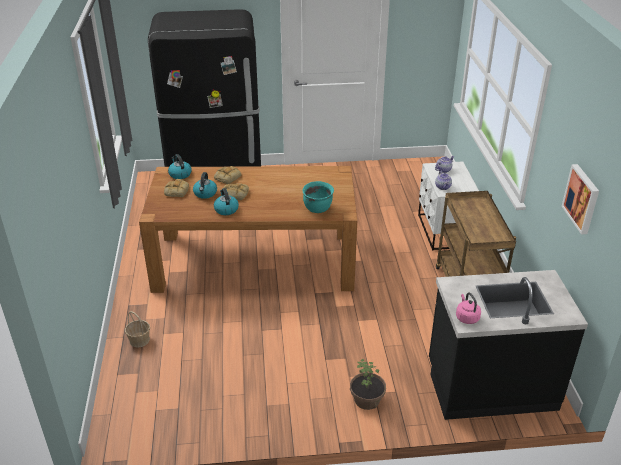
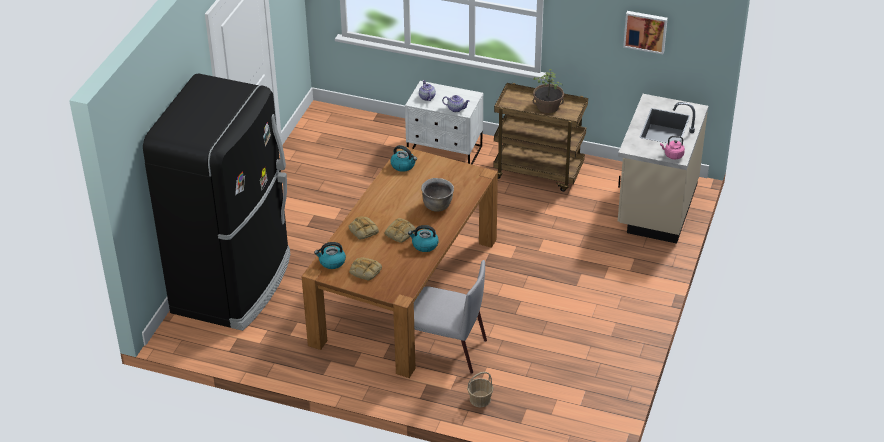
camera: 65 degrees left, 5 degrees up
(194, 303) = (447, 349): none -> grey chair
(205, 193) = (385, 252): kettle -> kettle (403, 165)
(283, 202) = (437, 206): none -> brown cooking pot
(318, 209) = (463, 188): turquoise cooking pot -> none
(367, 399) = (635, 276): potted plant -> potted plant (548, 106)
(490, 386) = (656, 206): black counter -> beige counter

